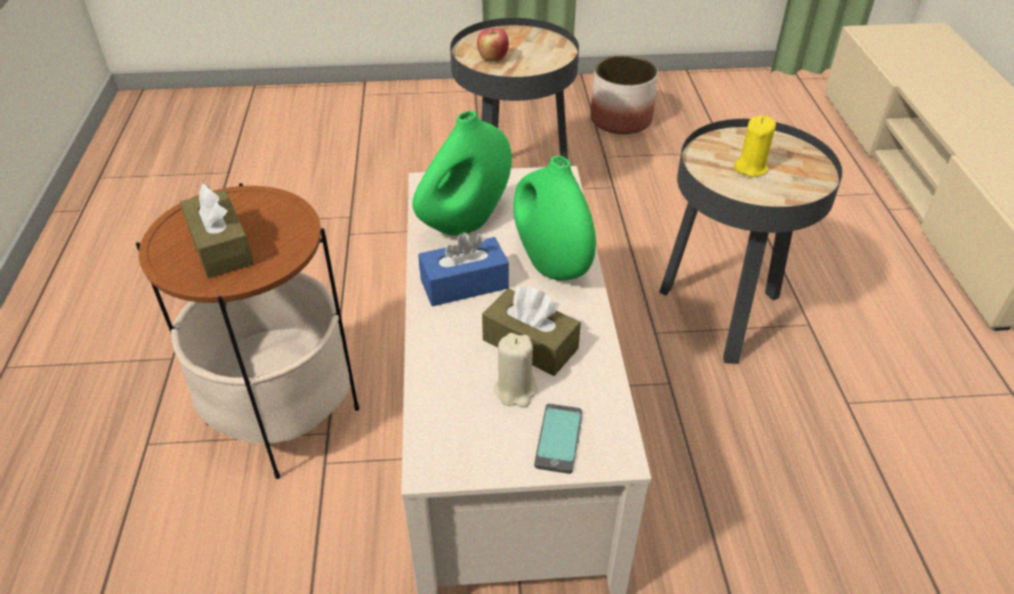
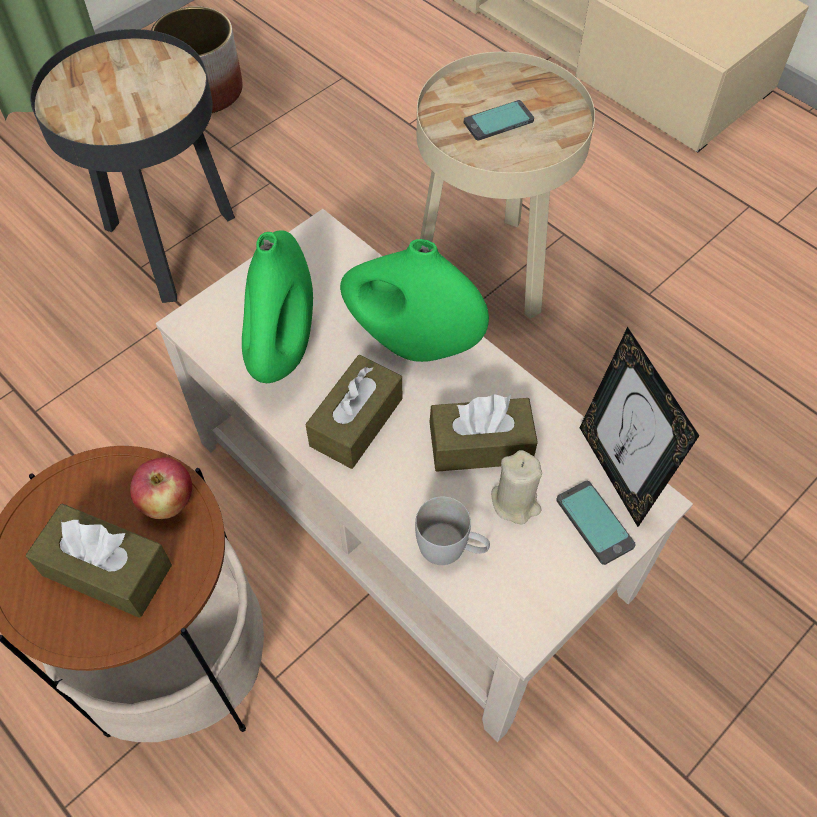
camera: 40 degrees left, 15 degrees up
(442, 388) = (451, 548): none -> white mug
(464, 284) = (356, 422): blue tissue box -> brown tissue box
(493, 59) = (106, 115): apple -> apple (168, 502)
(611, 420) = (616, 472): none -> picture frame
(723, 314) = (489, 268): black side table -> beige side table
(750, 168) = (498, 122): yellow candle -> phone

